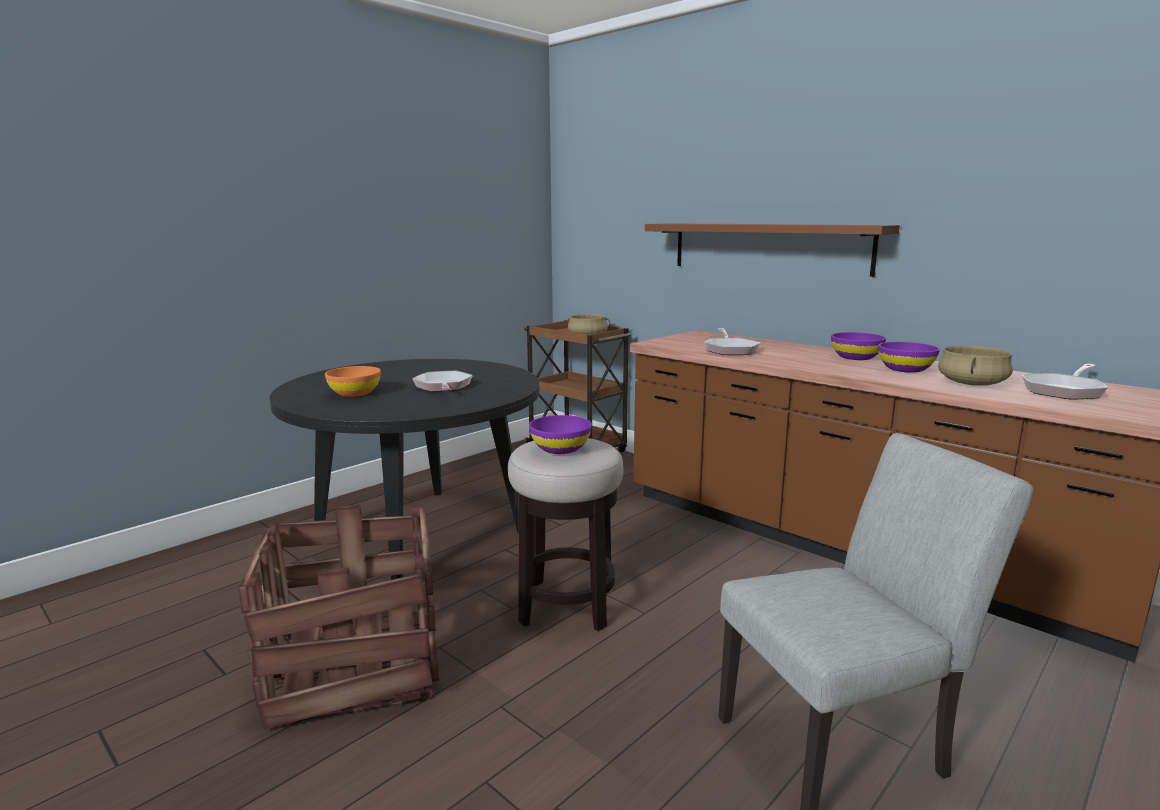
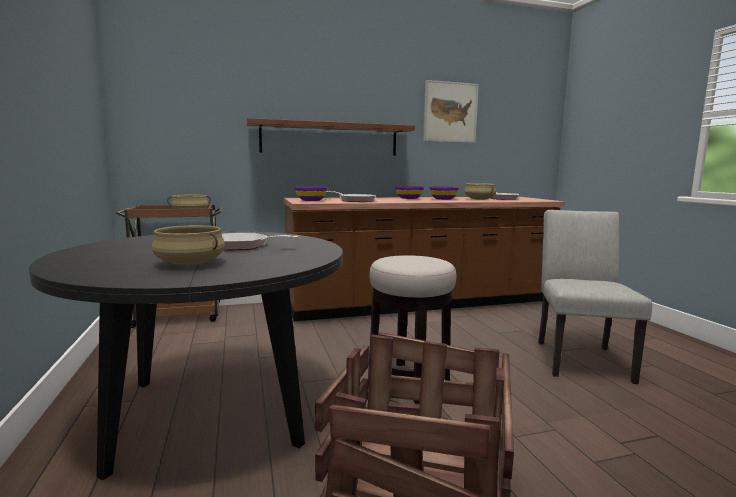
camera: 60 degrees left, 5 degrees down
(355, 393) = (191, 263): orange bowl -> beige cooking pot
(560, 449) = (414, 260): purple bowl -> purple bowl (311, 200)
(1008, 188) = (450, 112): none -> picture

